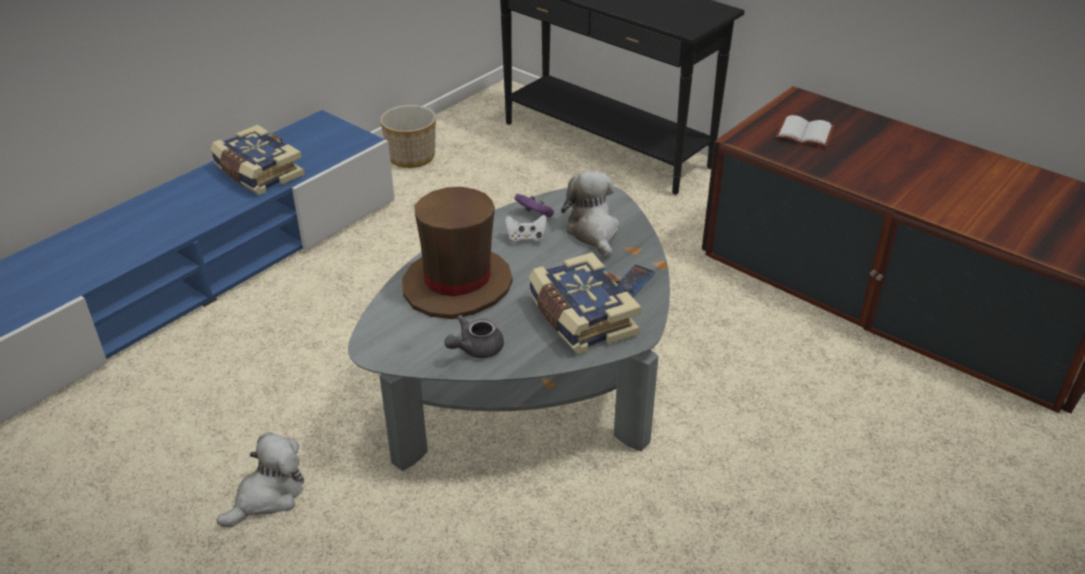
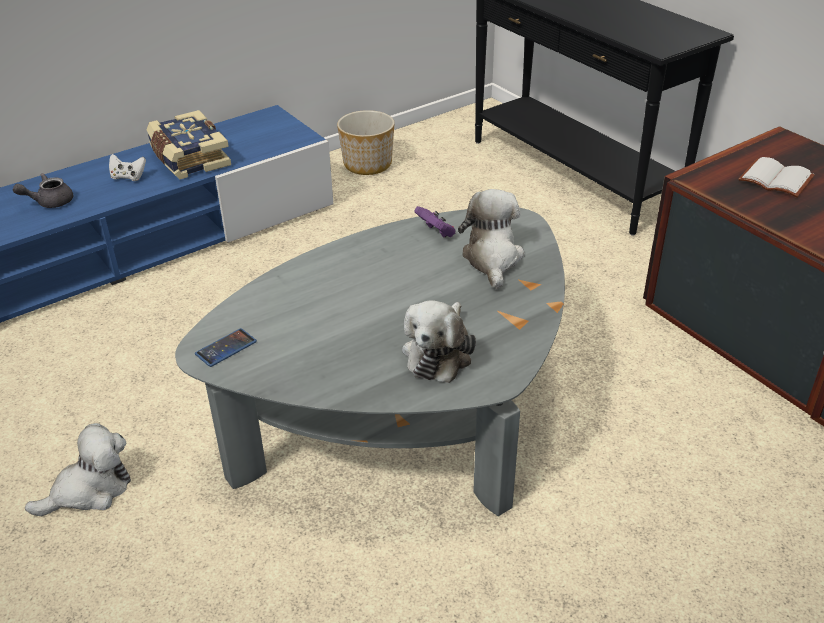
camera: 15 degrees right, 0 degrees up
(457, 285) = (321, 296): brown hat -> none
(475, 349) = (309, 369): grey teapot -> grey teapot (49, 202)
(526, 239) = (415, 256): white game controller -> white game controller (128, 177)
(580, 318) = (439, 353): book -> plush toy
(634, 281) = (517, 320): phone -> phone (226, 348)

